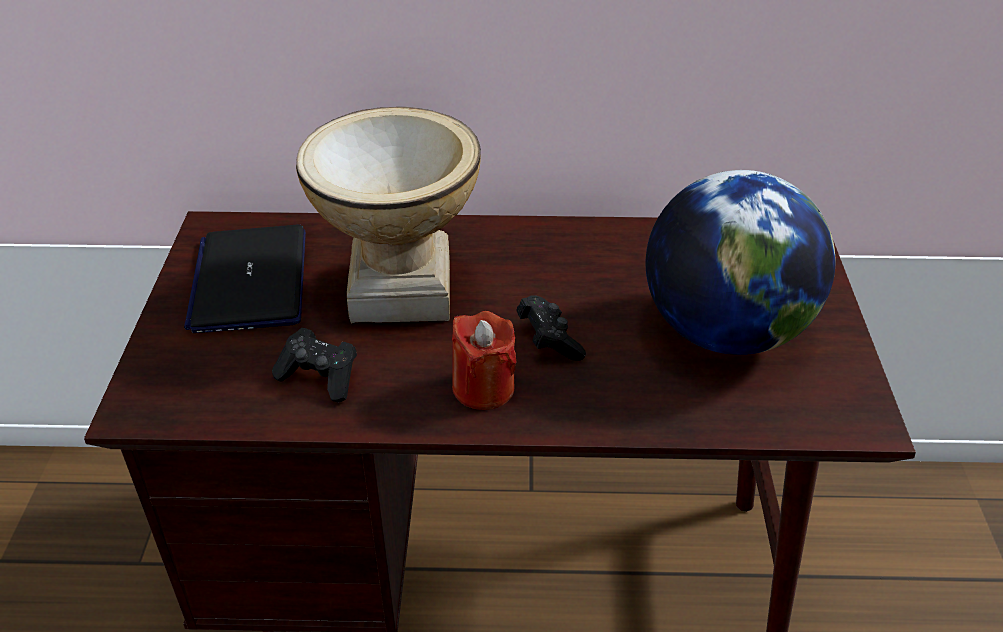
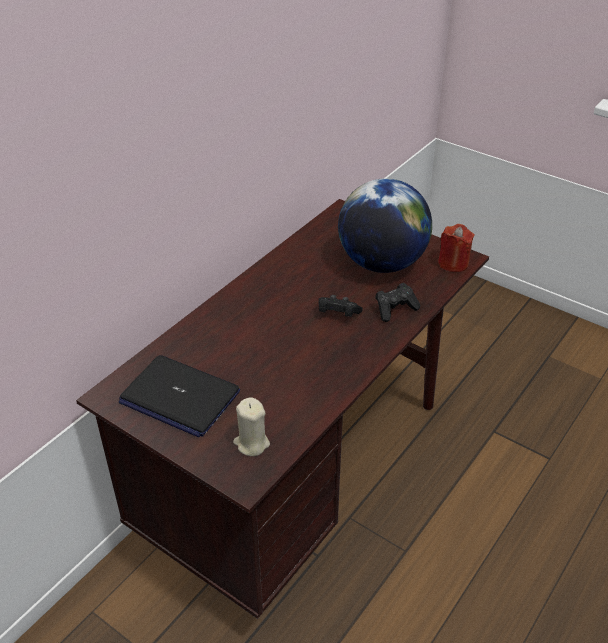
camera: 55 degrees left, 0 degrees up
(208, 382) = (251, 443): none -> beige candle
(320, 377) = (289, 400): black game controller -> black game controller (395, 309)
(400, 291) = (250, 345): vase -> none
(483, 388) = (349, 349): red candle -> red candle (453, 263)

